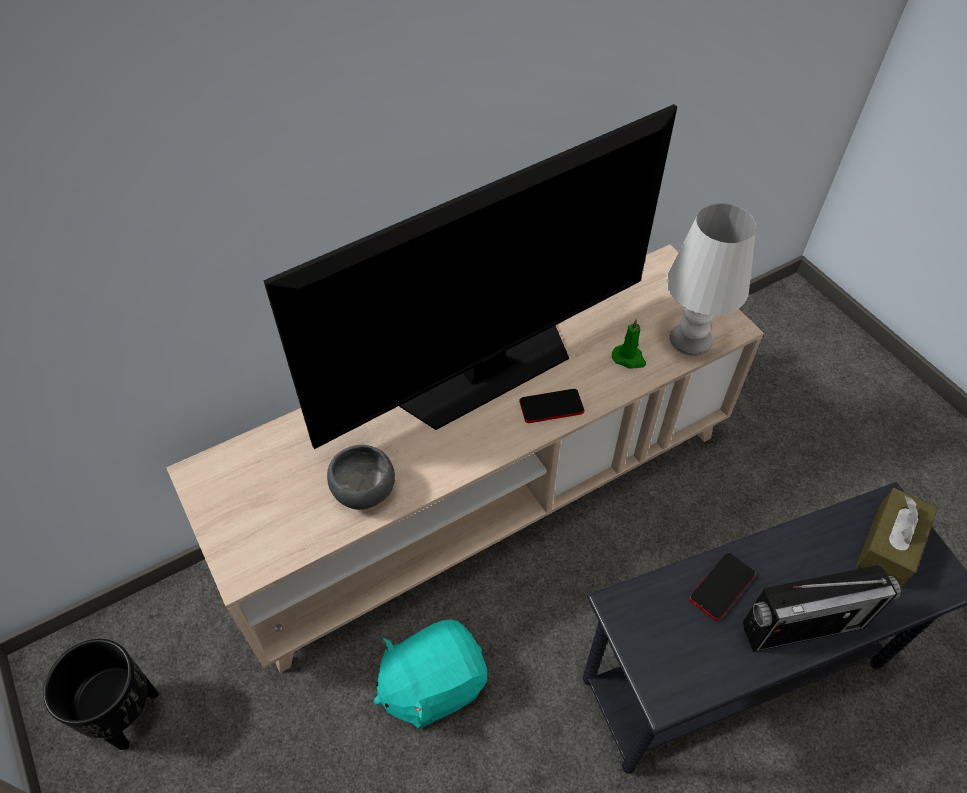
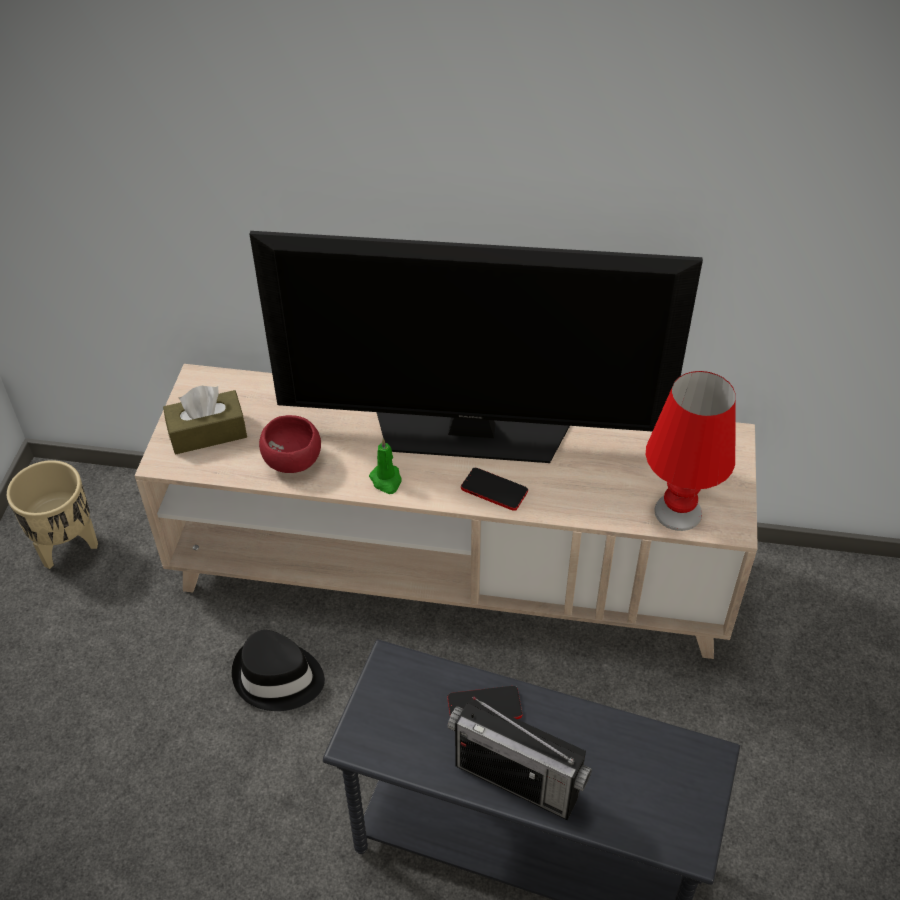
camera: 40 degrees right, 5 degrees down
(126, 713) = (67, 545): black planter -> beige planter
(364, 492) = (291, 461): grey bowl -> red bowl
(432, 684) = (278, 677): turquoise plush toy -> black hat
(629, 358) = (603, 494): green candle -> green candle (386, 480)
(691, 339) = (678, 512): white table lamp -> red table lamp
(889, 545) = (668, 783): brown tissue box -> brown tissue box (207, 433)

